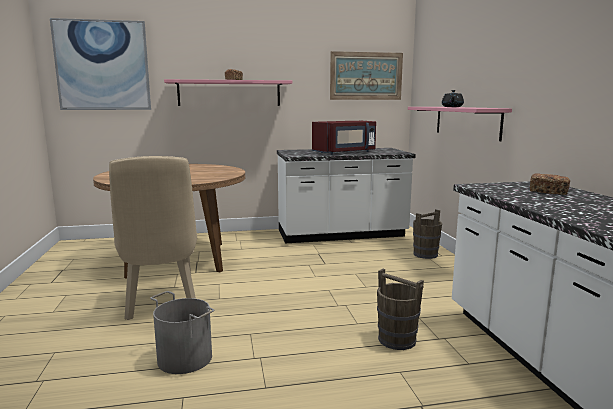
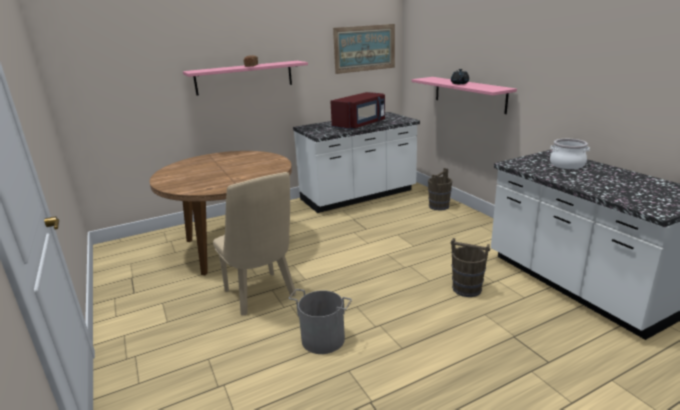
camera: 15 degrees left, 10 degrees up
(103, 65) = (114, 62): picture -> none
(548, 192) = (567, 165): bread -> cooking pot

